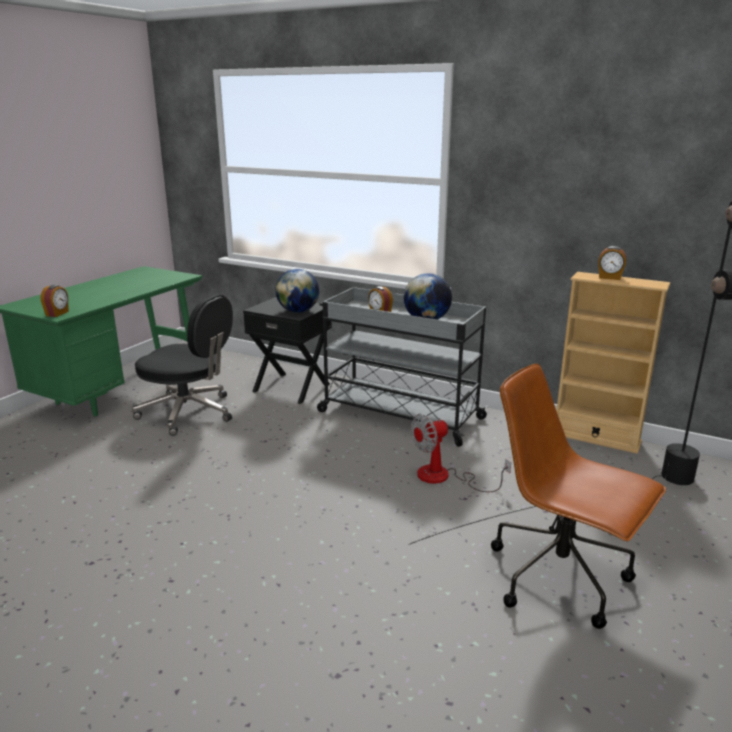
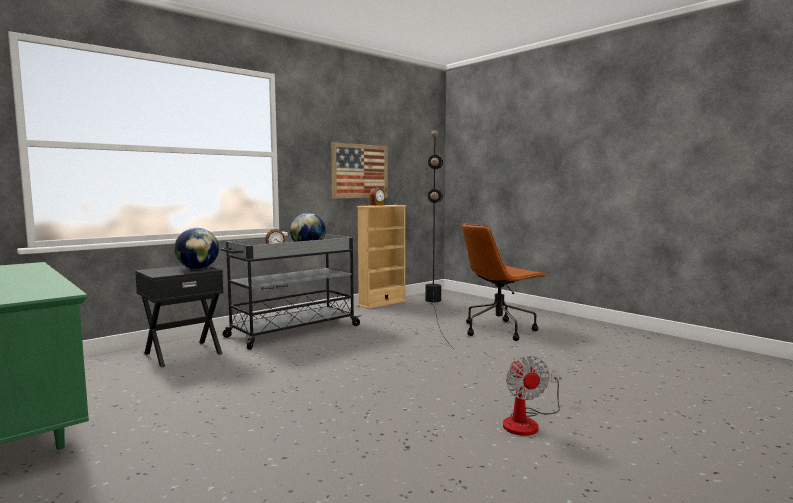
camera: 70 degrees left, 15 degrees down
(57, 313) = (49, 293): alarm clock -> none
(189, 413) = (158, 395): black office chair -> none
(444, 477) = (390, 333): fan -> fan (527, 422)
(594, 213) = (360, 171): none -> picture

